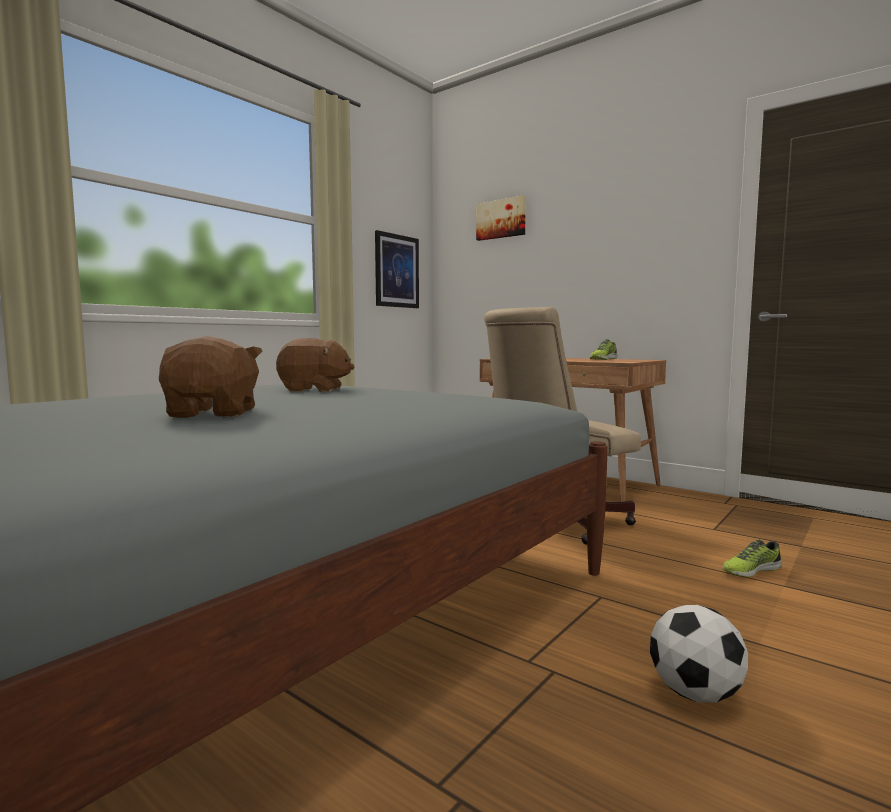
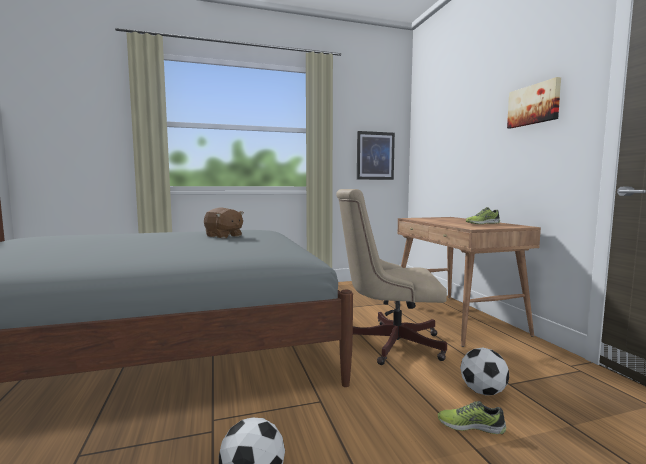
camera: 35 degrees right, 0 degrees up
(214, 413) = (109, 248): brown plush toy -> none
(501, 219) = (443, 113): picture -> picture (534, 105)
(708, 541) = (483, 391): none -> football

